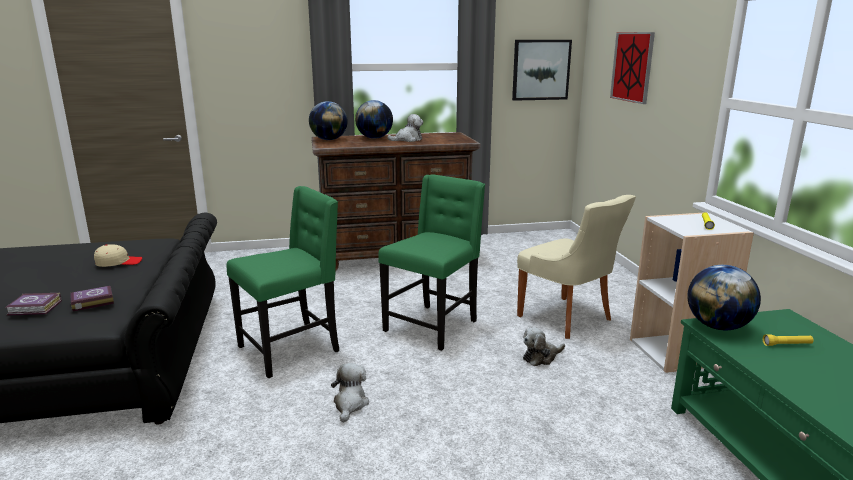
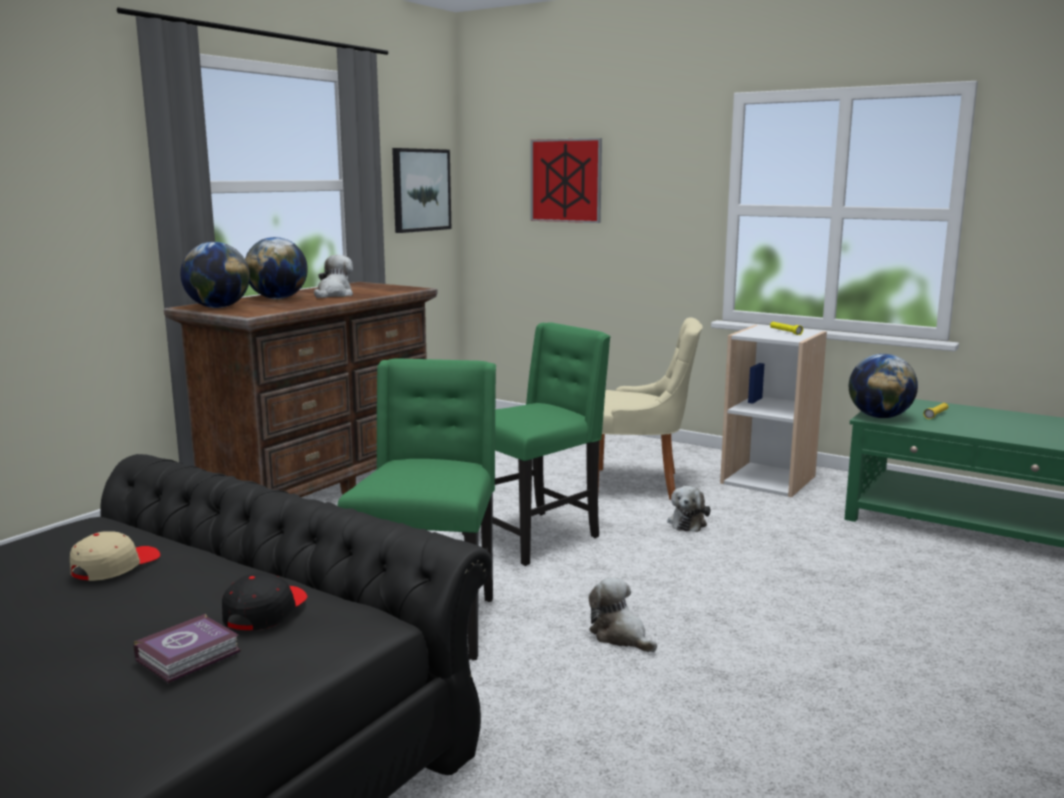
camera: 45 degrees left, 5 degrees down
(91, 302) = (265, 612): book -> black cap
(433, 326) = (534, 536): green chair -> green chair turned 60 degrees clockwise

